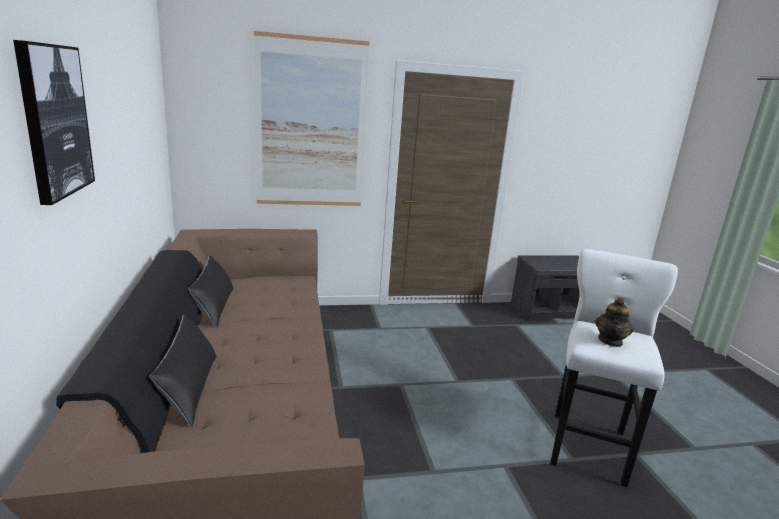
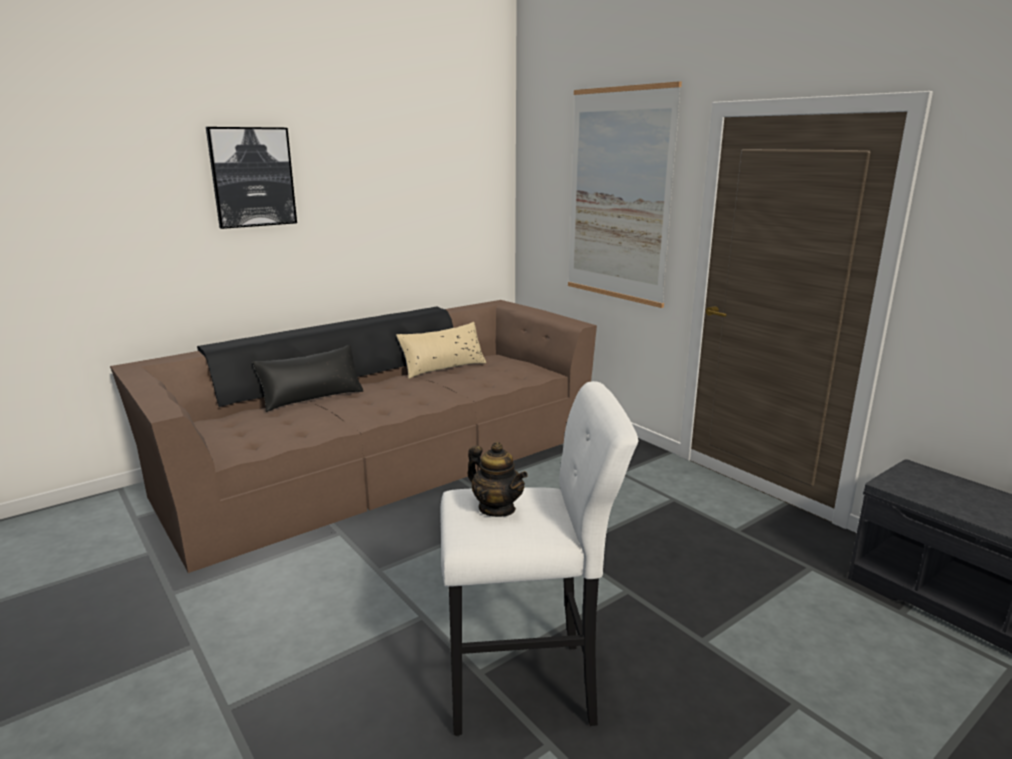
camera: 65 degrees right, 0 degrees up
(214, 307) = (443, 367): black pillow -> beige pillow
(610, 341) = (497, 508): teapot -> teapot turned 135 degrees counterclockwise

